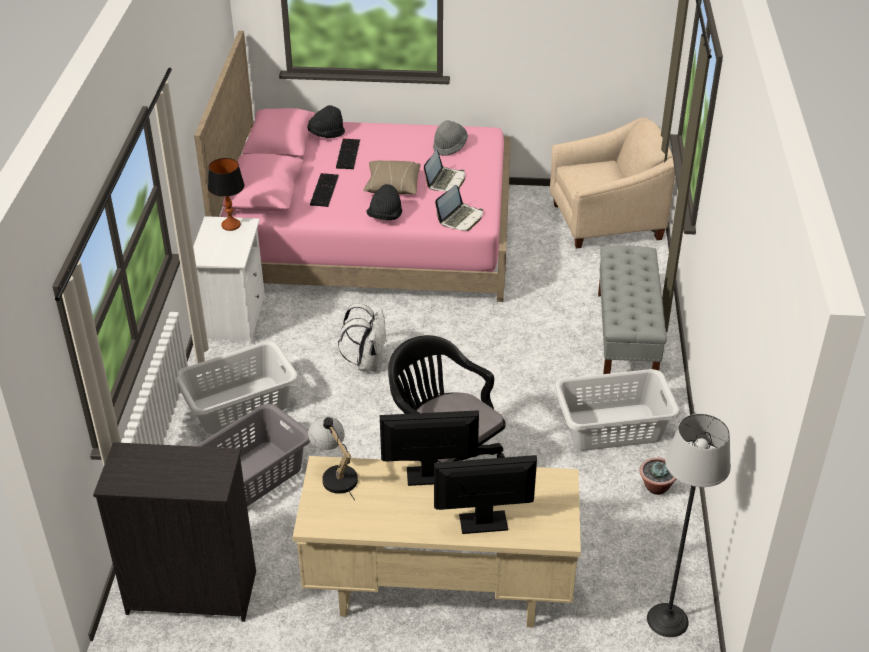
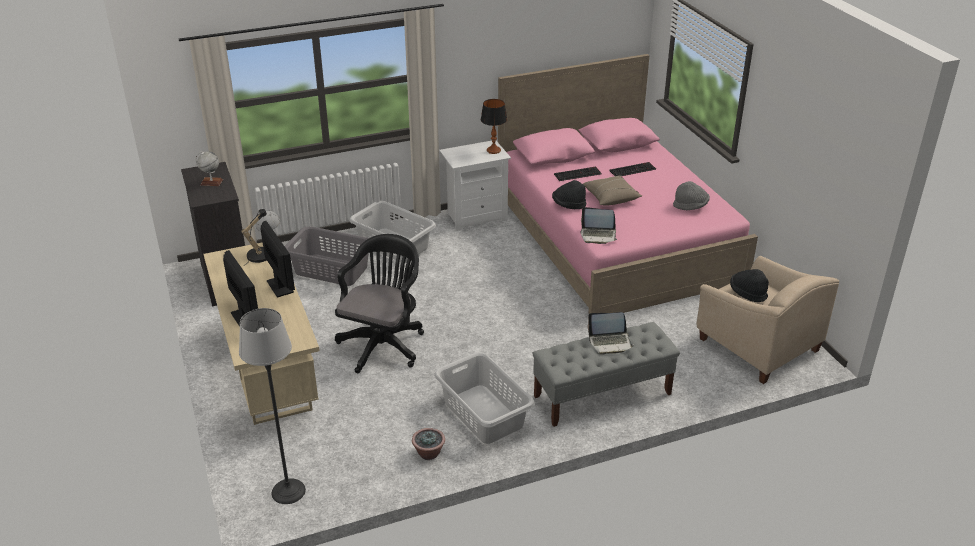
camera: 65 degrees right, 5 degrees down
(167, 467) = (211, 182): none -> globe
(326, 134) = (648, 155): black hat -> black hat (747, 293)
(367, 362) = (472, 280): white backpack -> none
(445, 181) = (641, 216): laptop -> laptop (610, 342)

